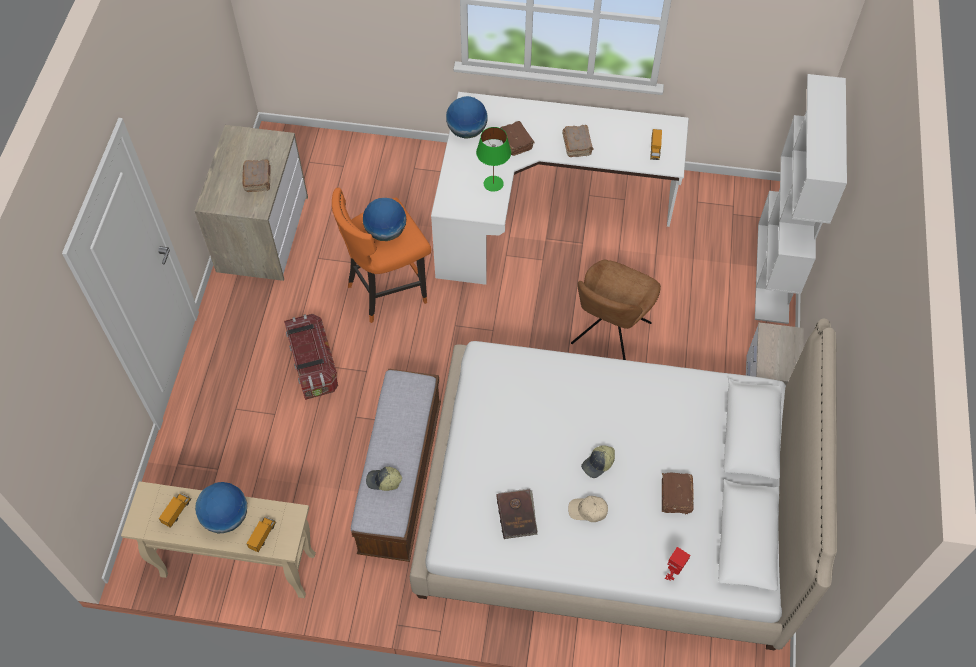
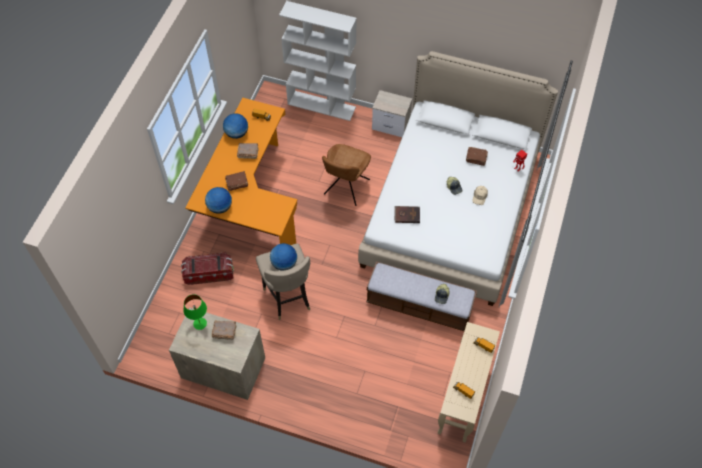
camera: 80 degrees left, 0 degrees up
(226, 517) = (469, 365): globe -> globe (236, 133)
(313, 365) = (333, 345): storage box -> storage box (209, 273)
(387, 290) = (287, 297): orange stool -> beige stool
(493, 184) = (265, 199): green table lamp -> green table lamp (200, 323)
(517, 514) = (478, 228): brown book -> brown book (407, 215)
(542, 213) = (250, 205): white desk -> orange desk
(609, 336) = (346, 188): brown chair -> brown chair turned 75 degrees clockwise

